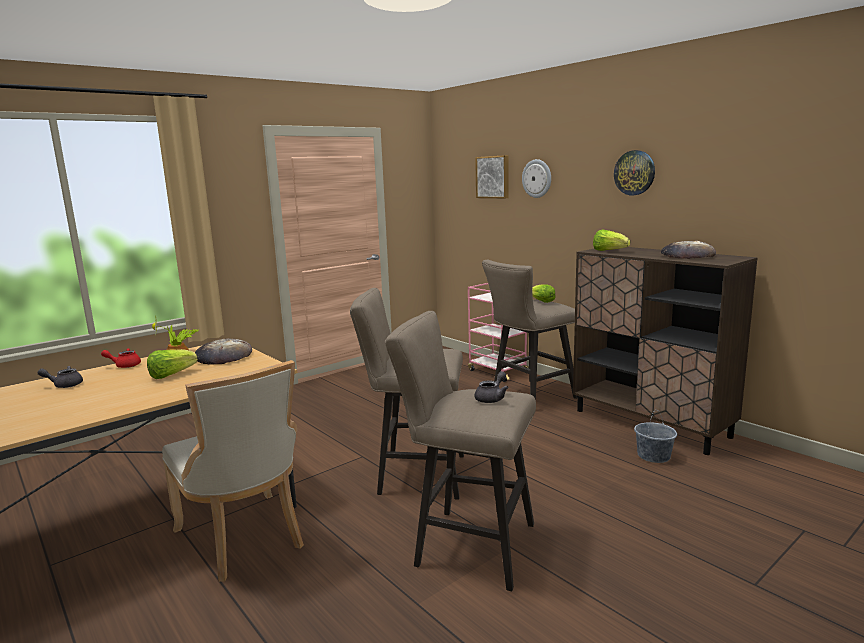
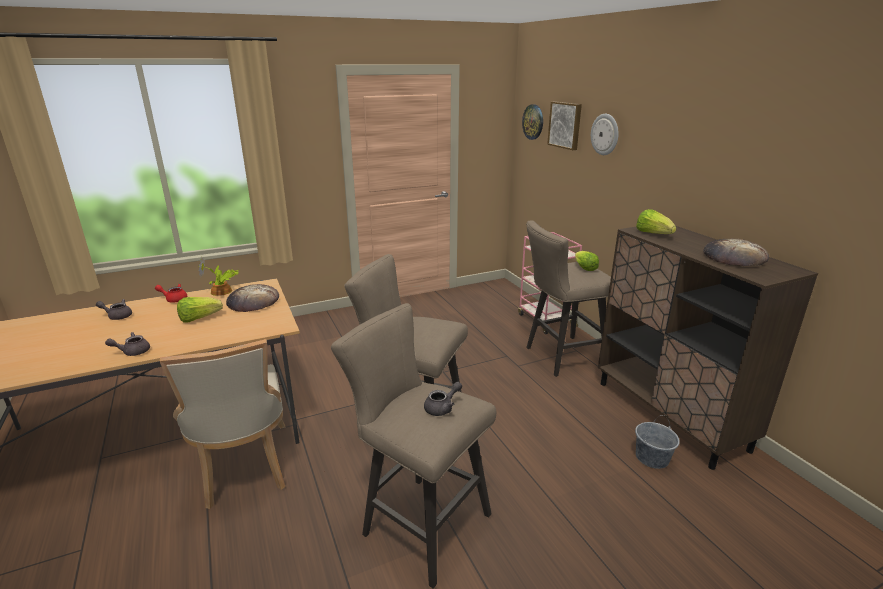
camera: 15 degrees right, 10 degrees up
(114, 407) = (132, 351): none -> grey teapot
(634, 173) = (702, 146): wall clock -> wall clock (533, 122)

